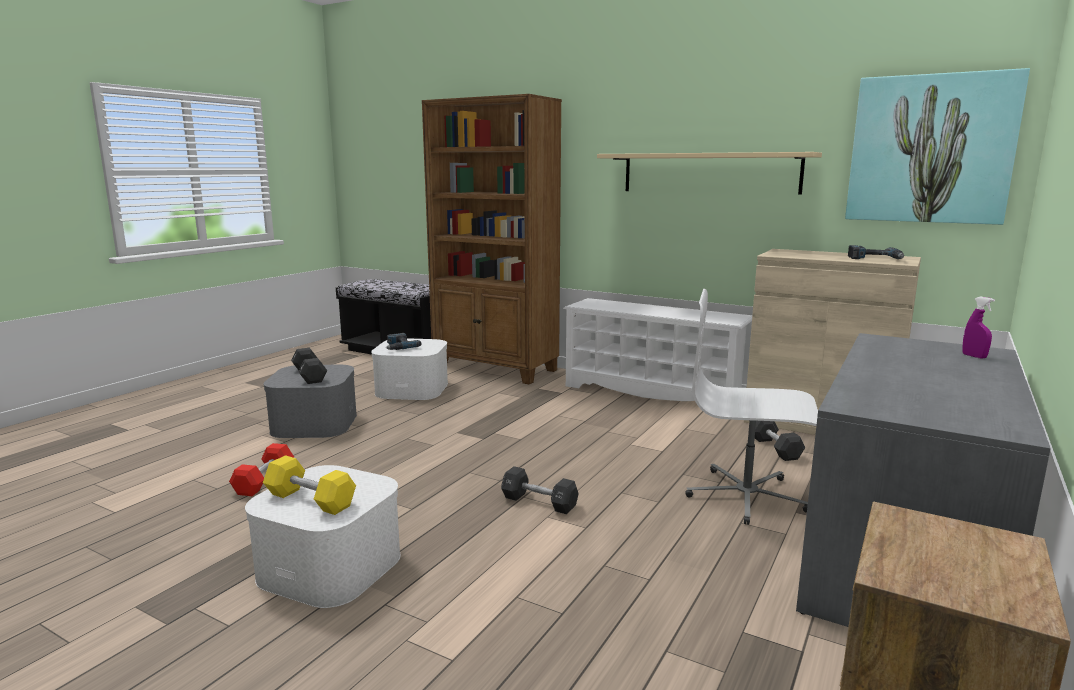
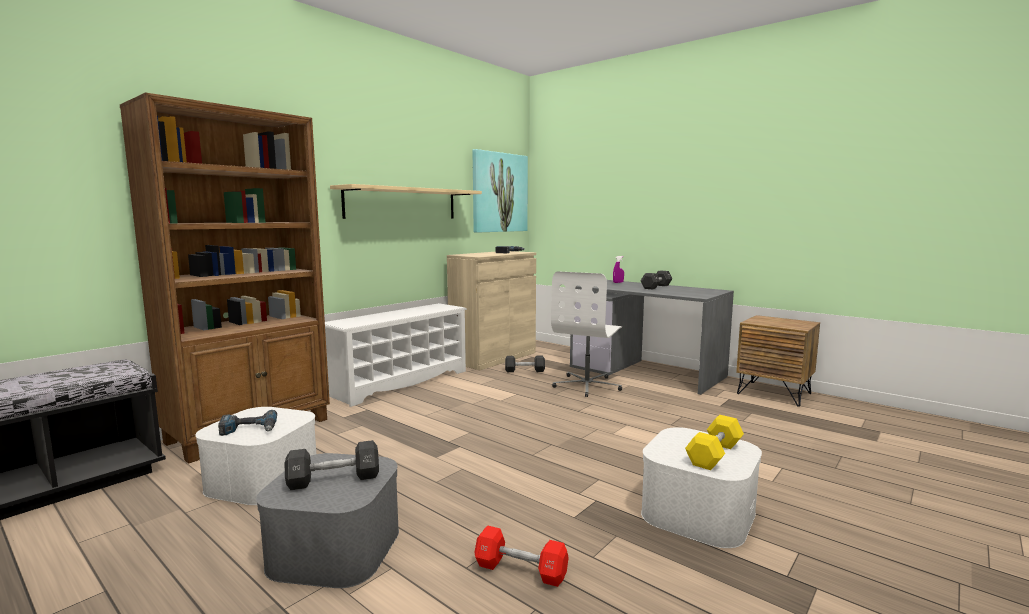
camera: 80 degrees left, 5 degrees down
(539, 502) = (591, 434): black dumbbell -> black dumbbell (656, 287)

